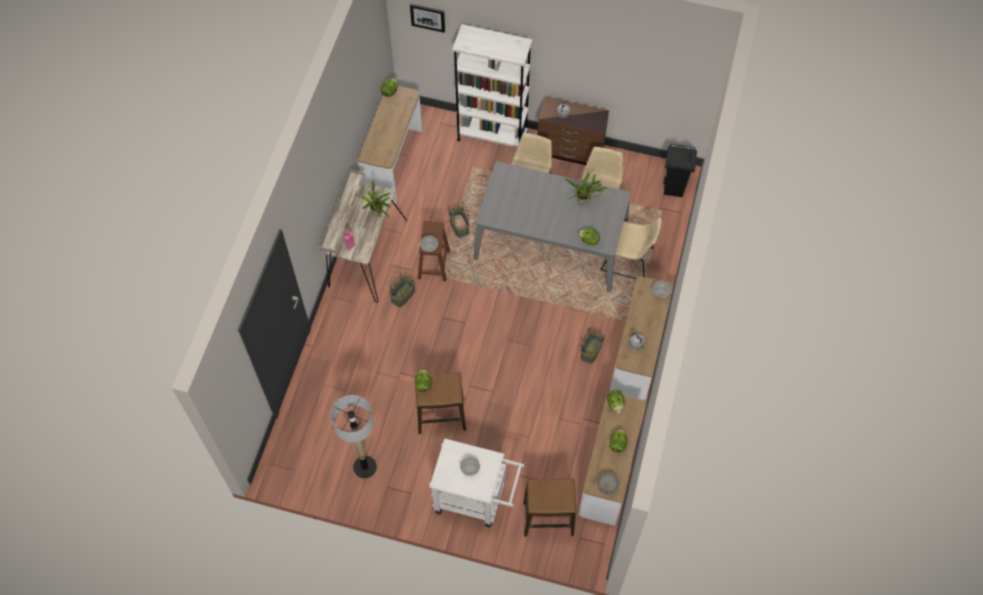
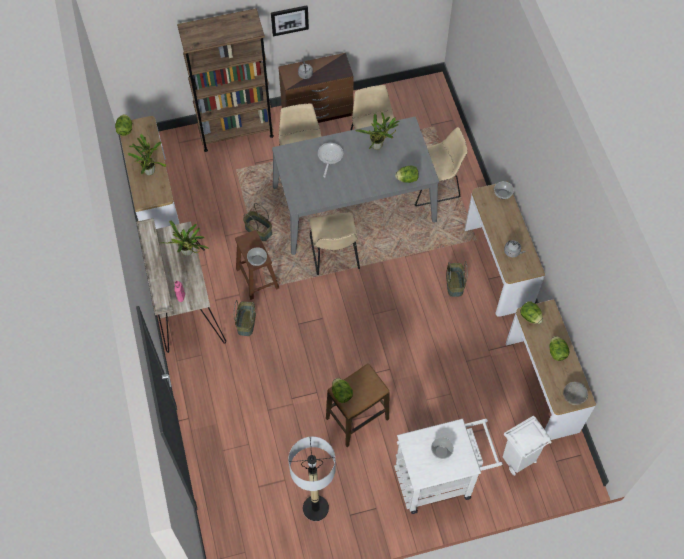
camera: 30 degrees left, 0 degrees up
(388, 133) = (150, 170): none -> potted plant
(428, 17) = (137, 32): picture -> picture (289, 20)
(492, 136) = (236, 132): white bookcase -> brown bookcase
(508, 276) = (334, 254): none -> beige chair
(537, 191) = (329, 157): none -> frying pan
(548, 519) = (517, 460): stool -> white trash can
(674, 189) = (432, 102): black trash can -> none

